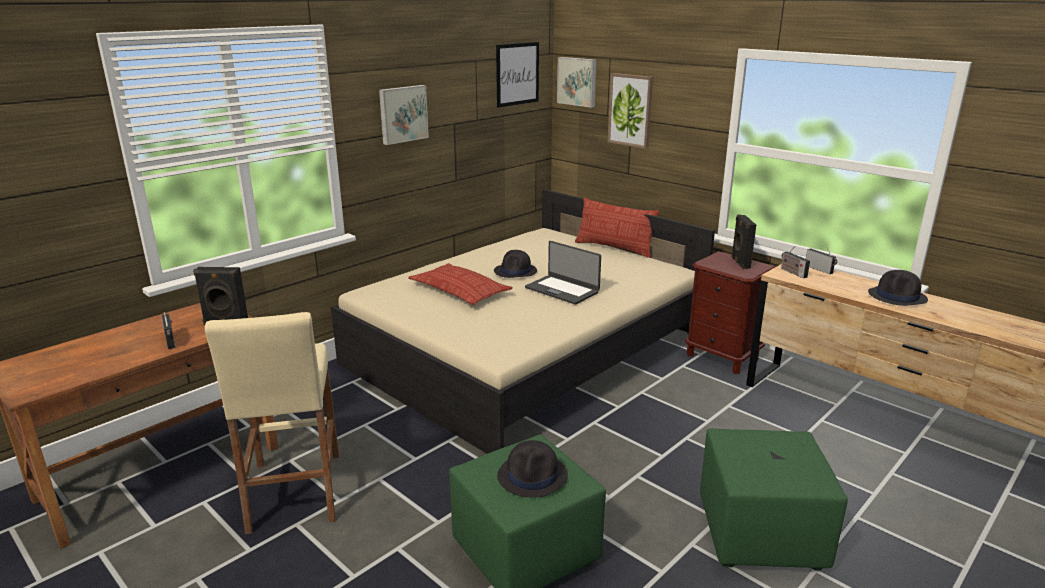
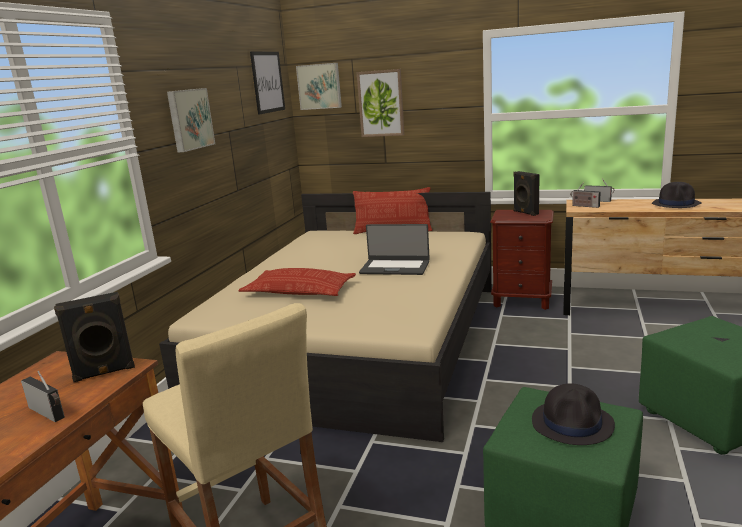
camera: 25 degrees left, 5 degrees down
(515, 271) = (333, 264): black hat -> none

